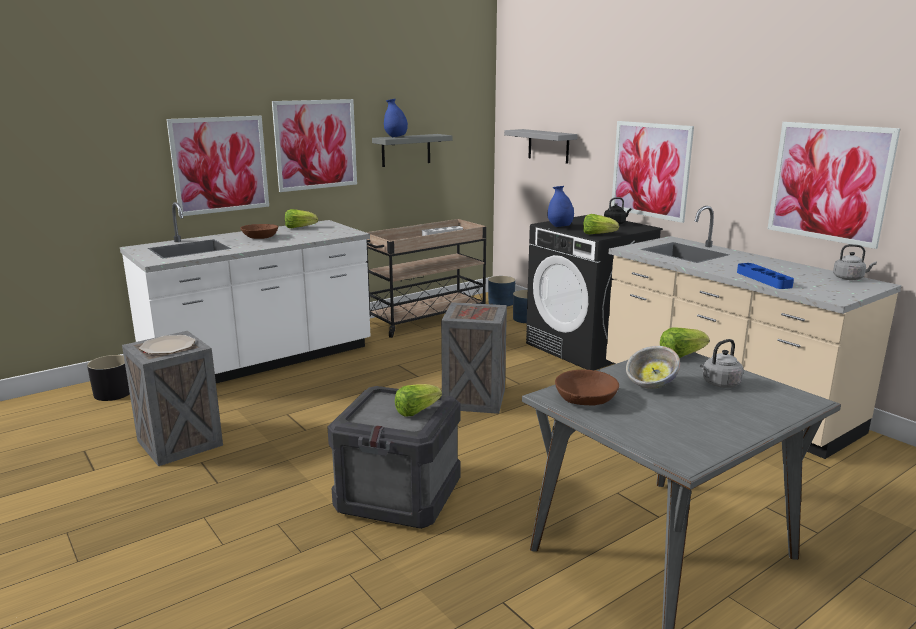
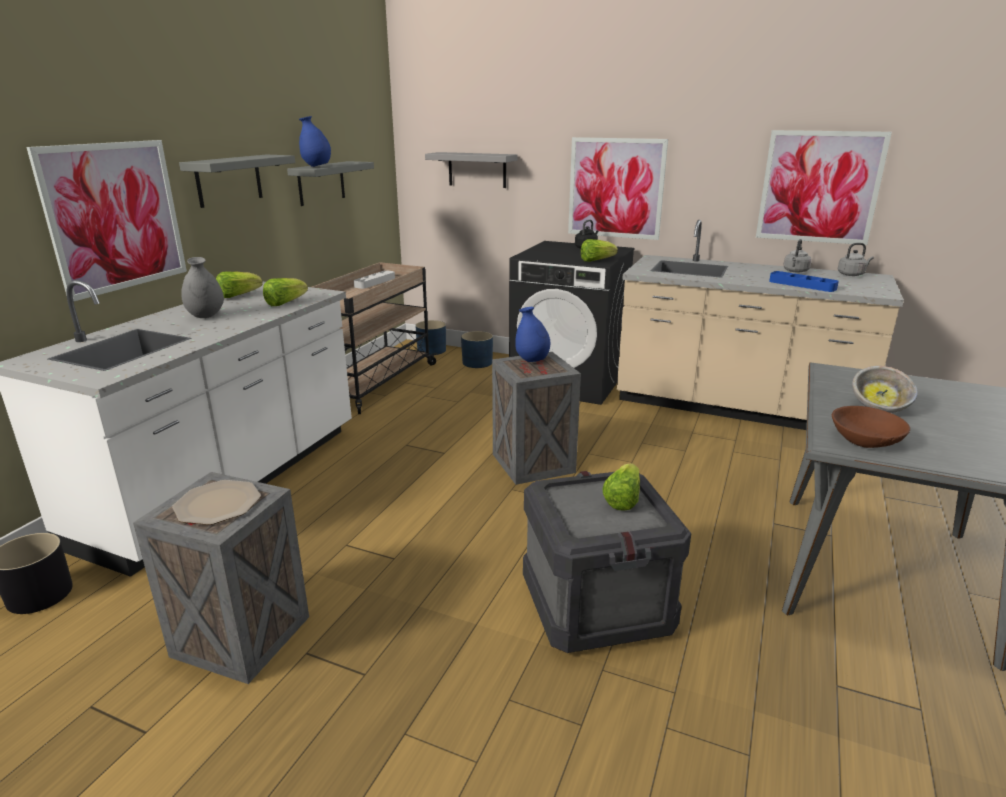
camera: 30 degrees left, 5 degrees up
(260, 237) = (206, 316): brown bowl -> grey vase
(316, 144) = (229, 180): picture -> grey shelf
(560, 227) = (545, 257): blue vase -> blue vase (532, 360)
(681, 355) = (840, 372): lettuce -> lettuce (285, 303)
(719, 384) = (919, 393): grey kettle -> grey kettle (795, 271)

